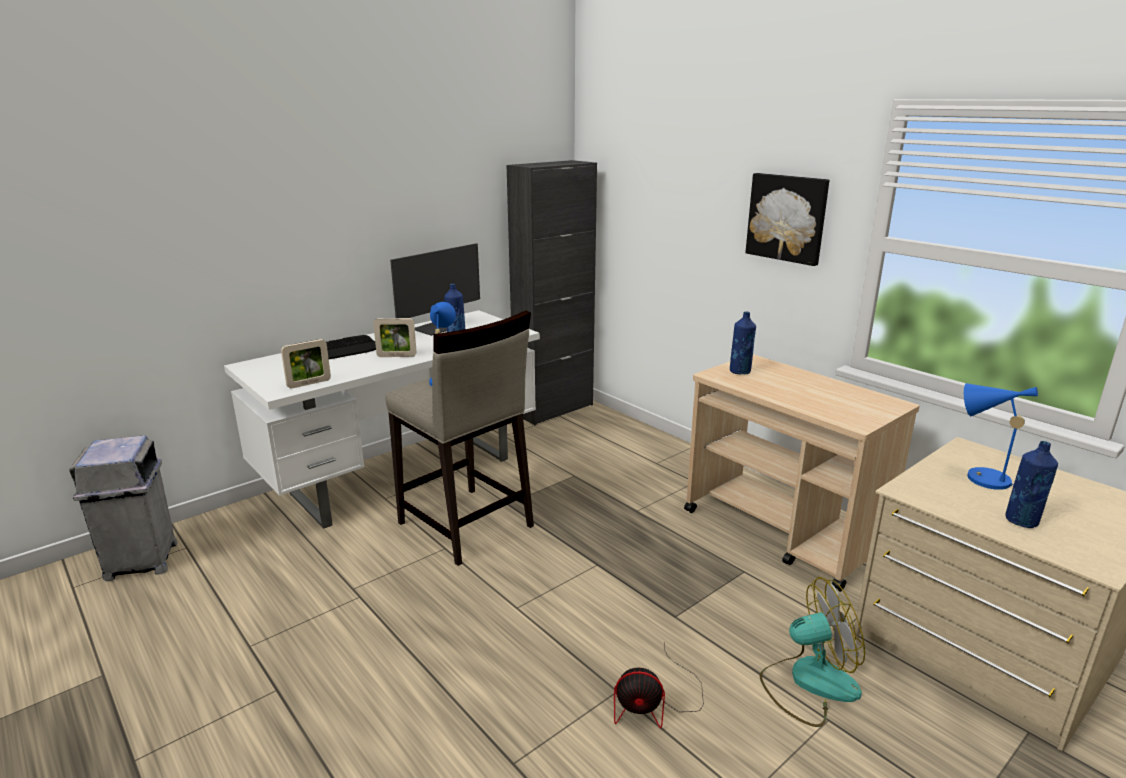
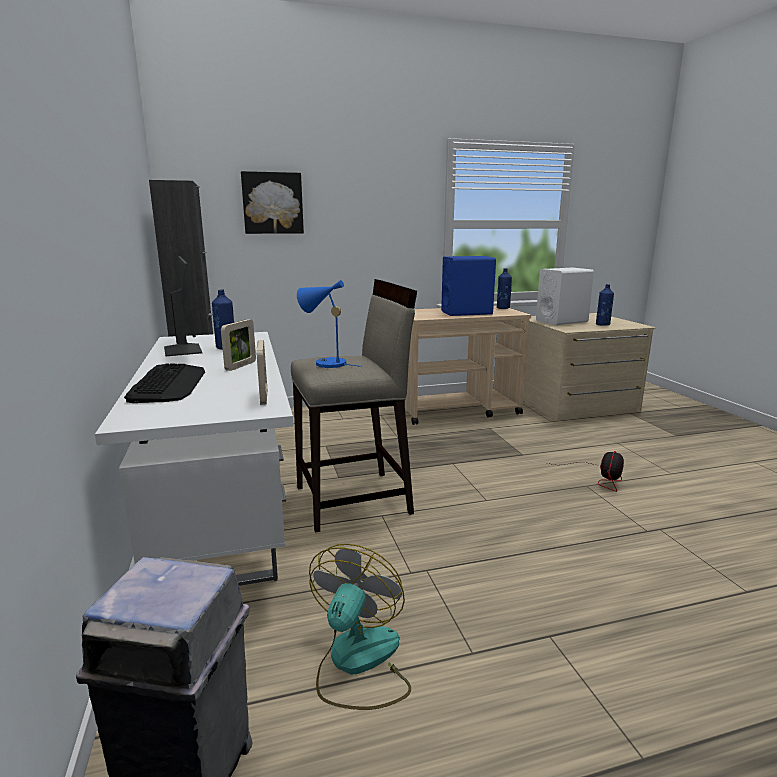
camera: 65 degrees left, 5 degrees down
(740, 372) = (423, 314): blue bottle -> blue bottle (503, 308)
(787, 218) = (389, 216): picture -> picture (272, 203)
(797, 392) = (466, 313): none -> blue speaker
(809, 683) = (590, 439): fan -> fan (358, 663)
(981, 478) = (561, 321): blue table lamp -> white speaker

